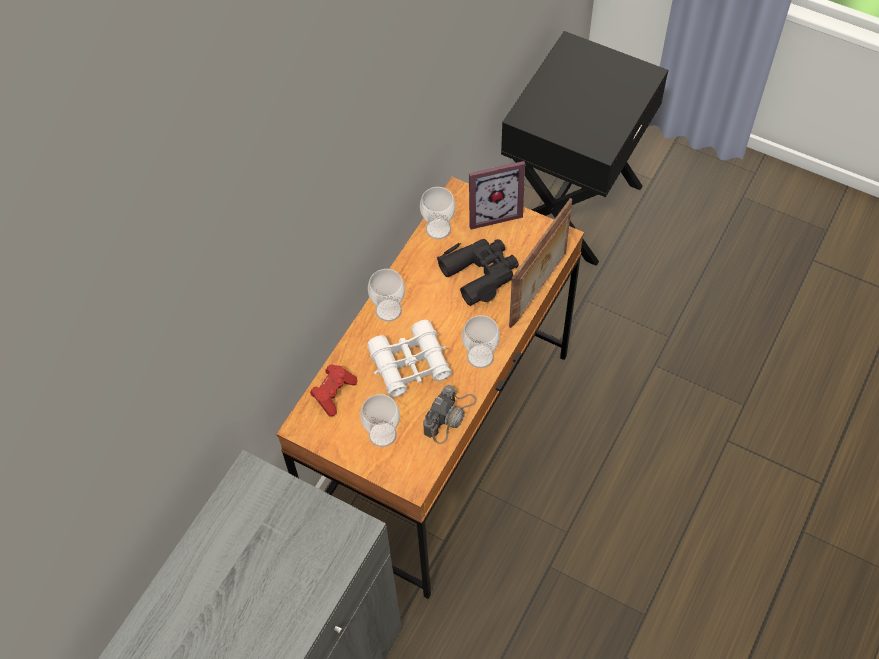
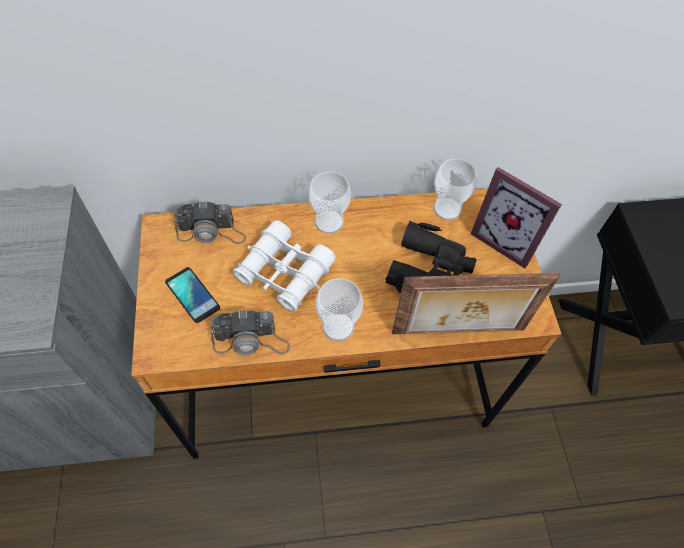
camera: 50 degrees right, 0 degrees up
(334, 393) = (211, 231): red game controller -> camera
(382, 434) = (192, 295): cup -> phone

